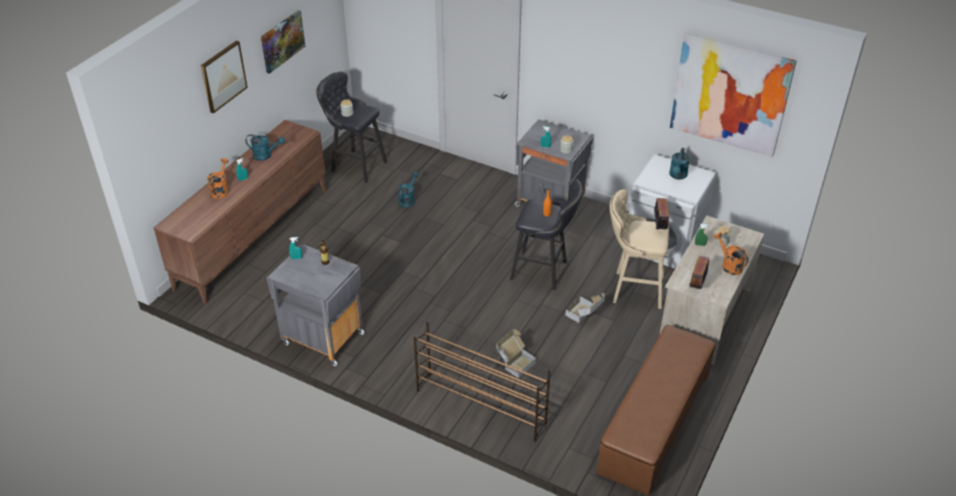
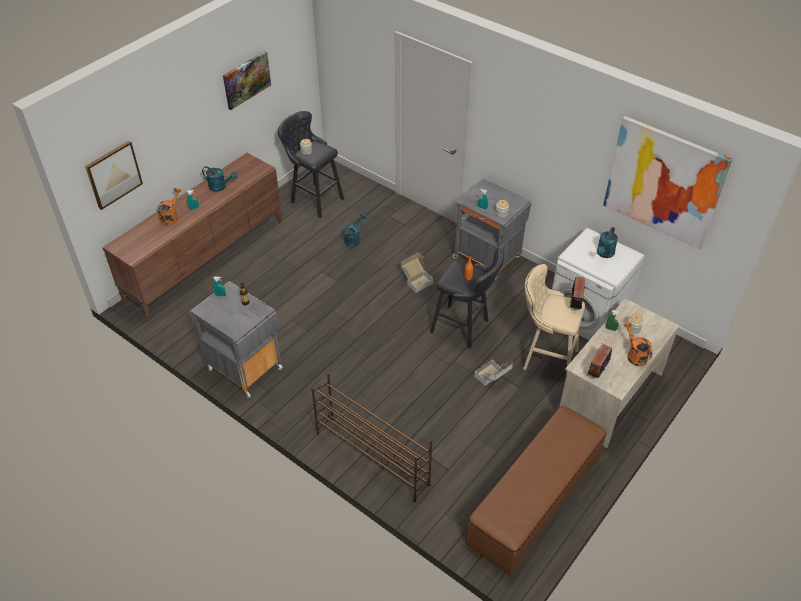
camera: 10 degrees right, 5 degrees up
(223, 76) = (180, 111): picture -> picture (113, 174)
(515, 362) = (414, 418): cardboard box -> cardboard box (416, 280)

